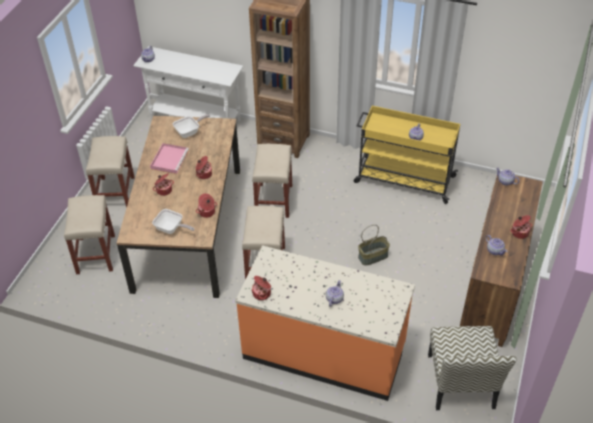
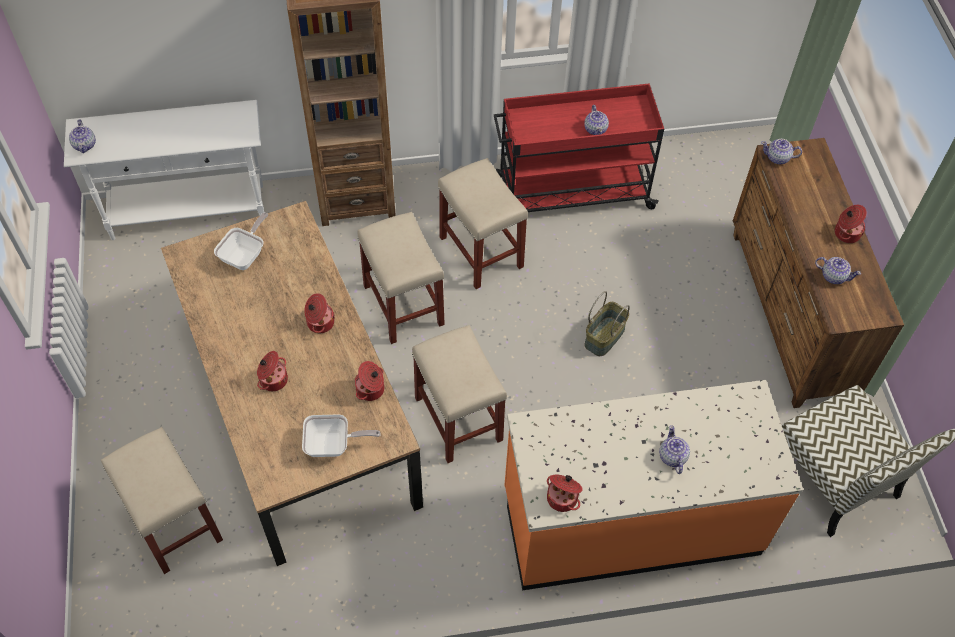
camera: 30 degrees left, 10 degrees up
(115, 192) = (135, 397): beige stool -> beige stool (480, 251)
(169, 159) = (244, 318): pink tray -> none
(403, 179) = (570, 192): yellow cart -> red cart

